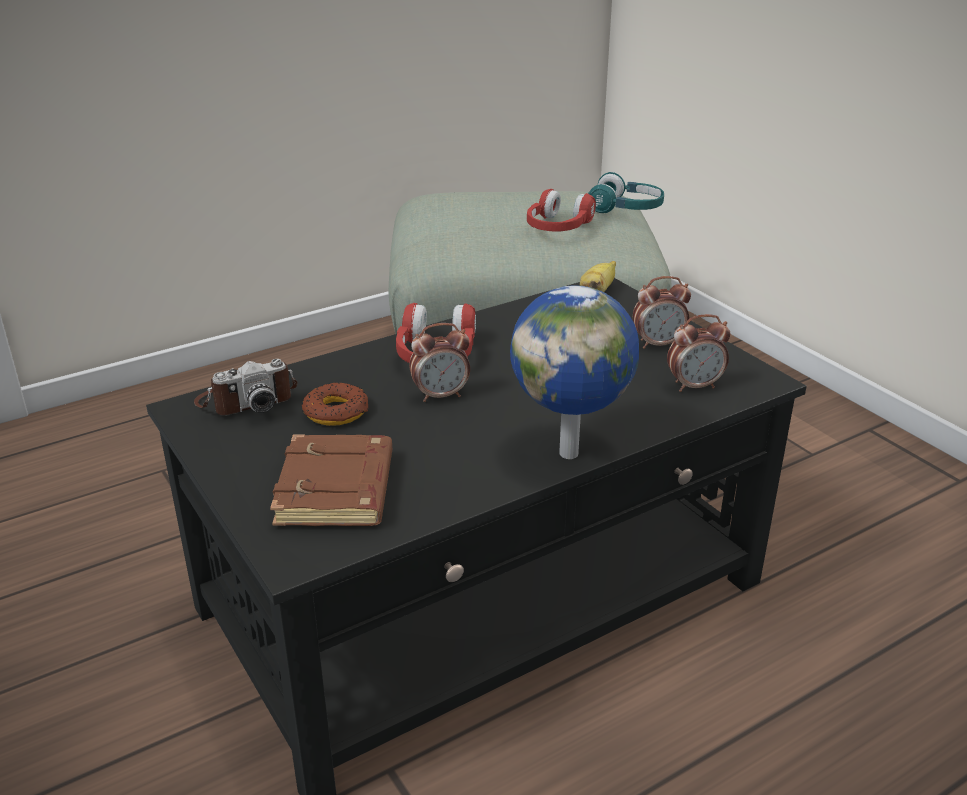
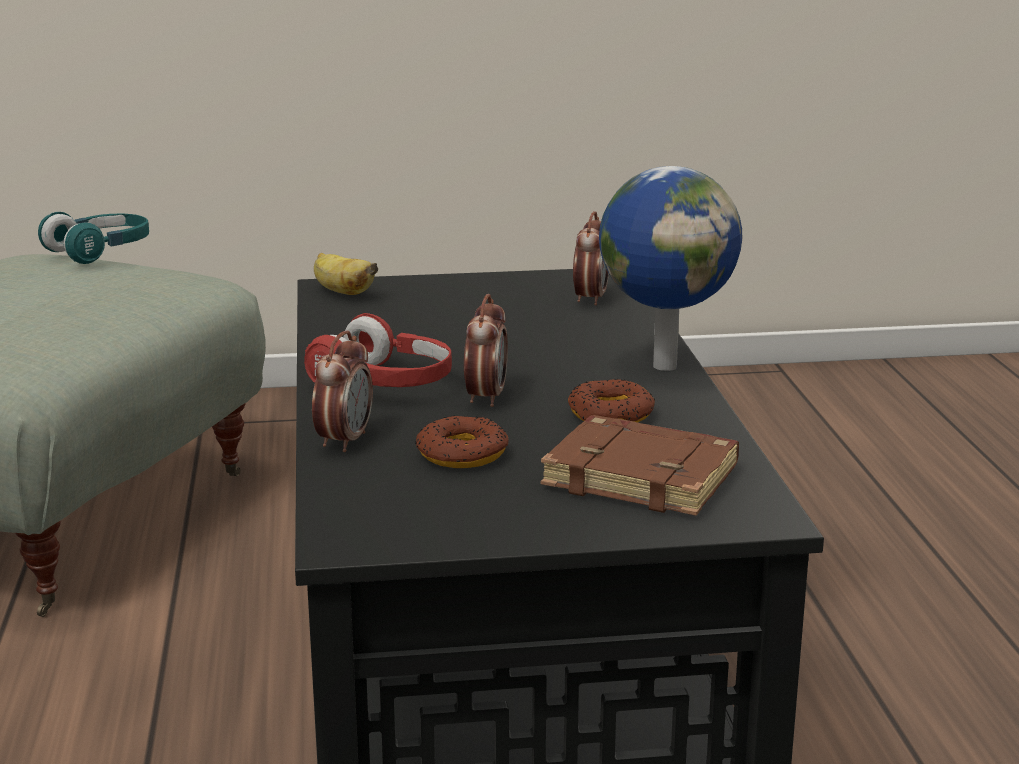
camera: 65 degrees left, 10 degrees down
(247, 400) = (369, 500): camera -> none
(447, 451) = (611, 414): none -> donut
(557, 228) = (92, 288): red headphones -> none
(658, 344) = (491, 293): alarm clock -> alarm clock (344, 441)

